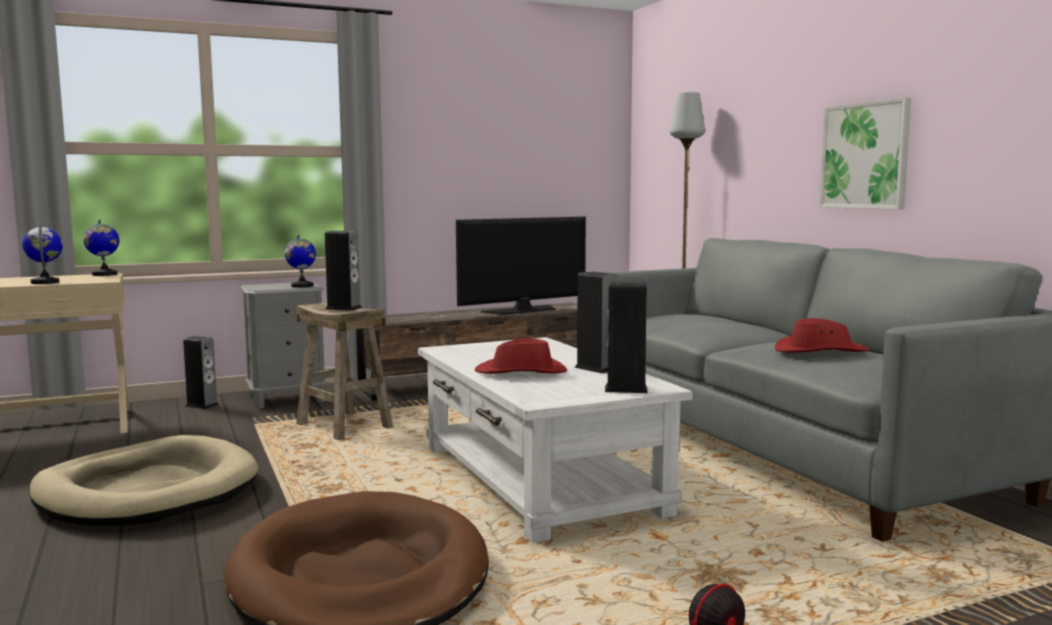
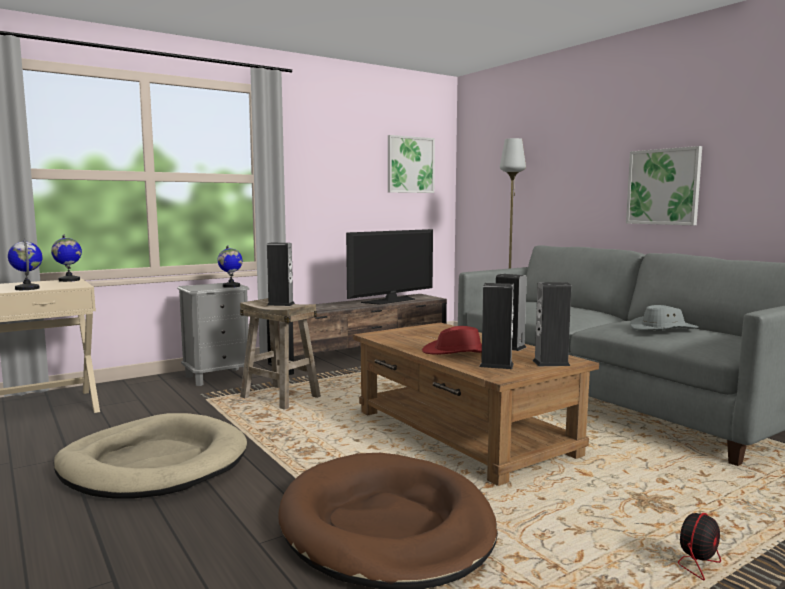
camera: 10 degrees left, 0 degrees up
(202, 405) = (149, 385): speaker -> speaker (496, 365)
(539, 478) = (463, 432): white coffee table -> brown coffee table
(562, 131) = (410, 165): none -> picture
(820, 351) = (663, 329): red hat -> grey hat

